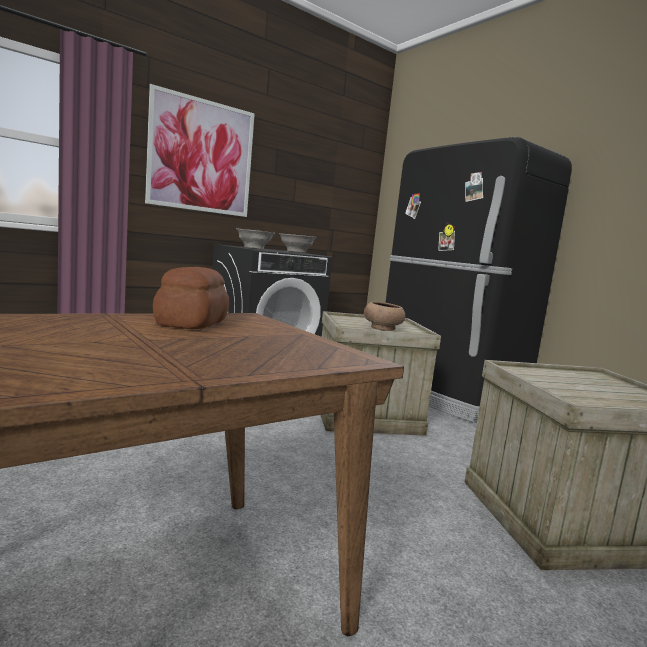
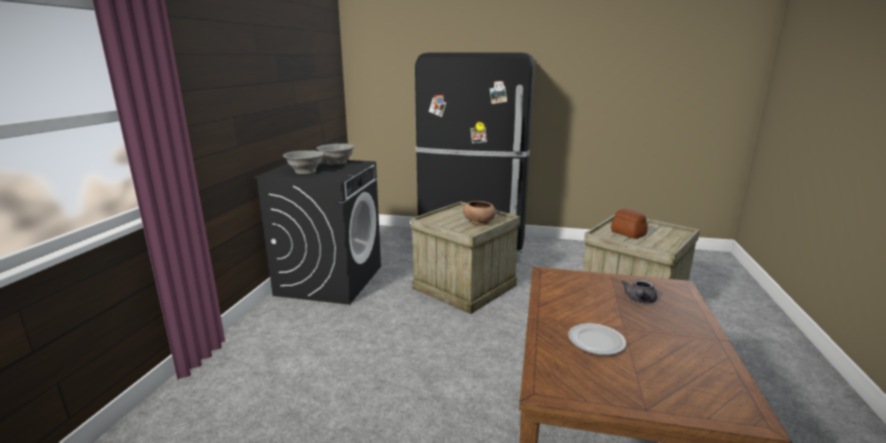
camera: 40 degrees left, 10 degrees up
(78, 330) = (595, 341): none -> plate
(190, 323) = (572, 300): bread -> bread (628, 233)
(201, 156) = (227, 84): picture -> none
(254, 344) = (639, 300): none -> grey teapot

